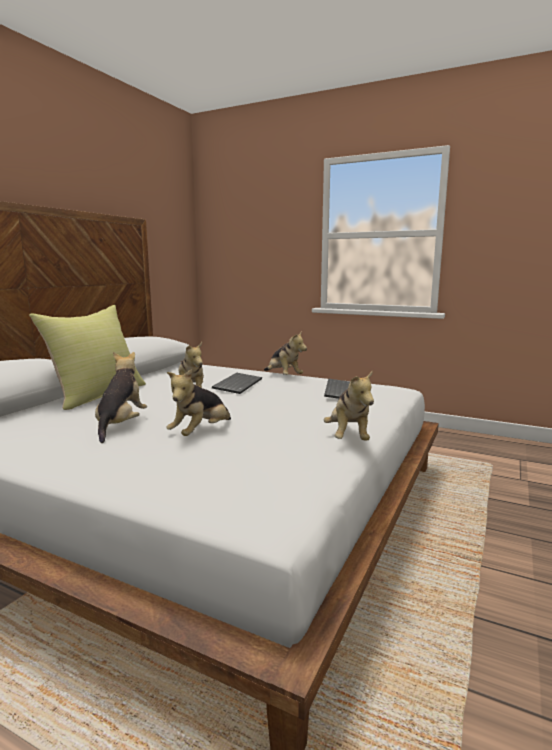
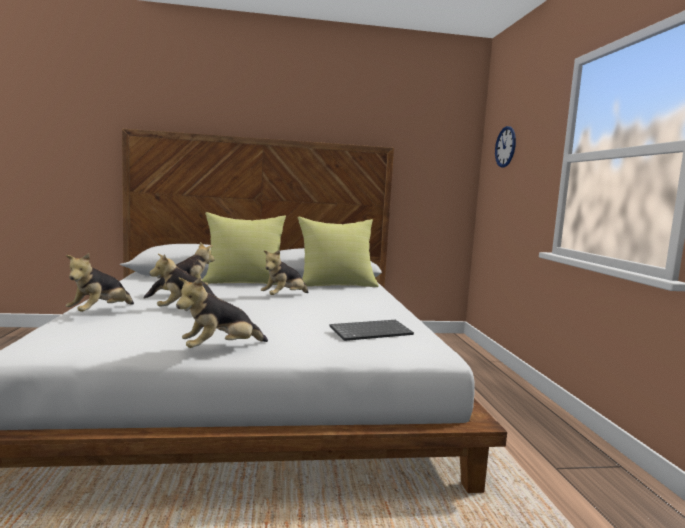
camera: 55 degrees right, 5 degrees down
(172, 372) = (336, 285): none -> yellow pillow
(237, 384) = (326, 301): keyboard -> none
(238, 222) = (505, 147): none -> wall clock
(283, 376) = (394, 311): plush toy -> plush toy (100, 312)

